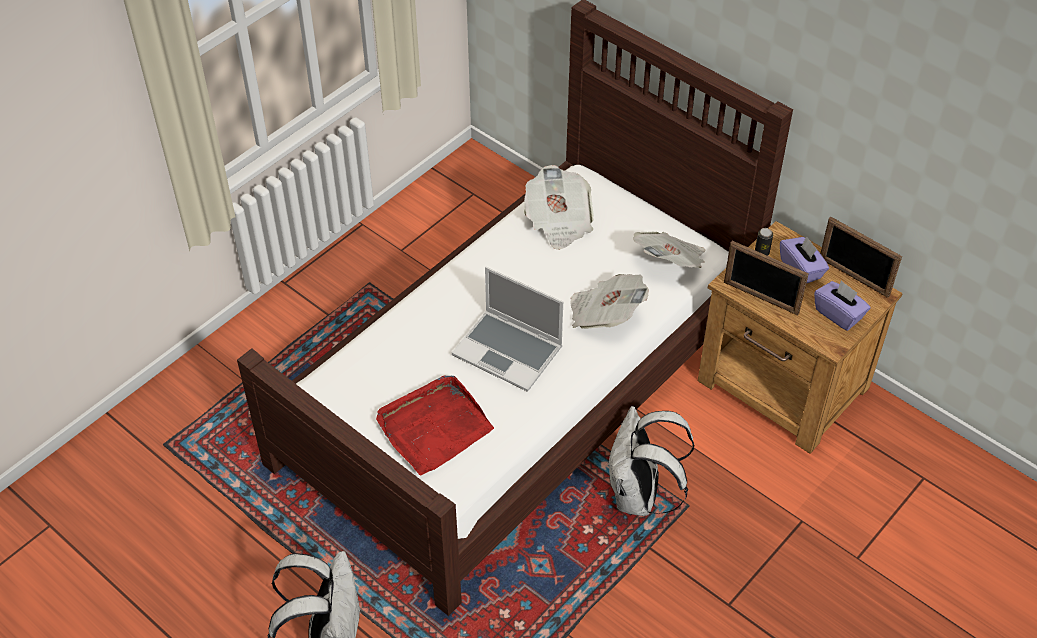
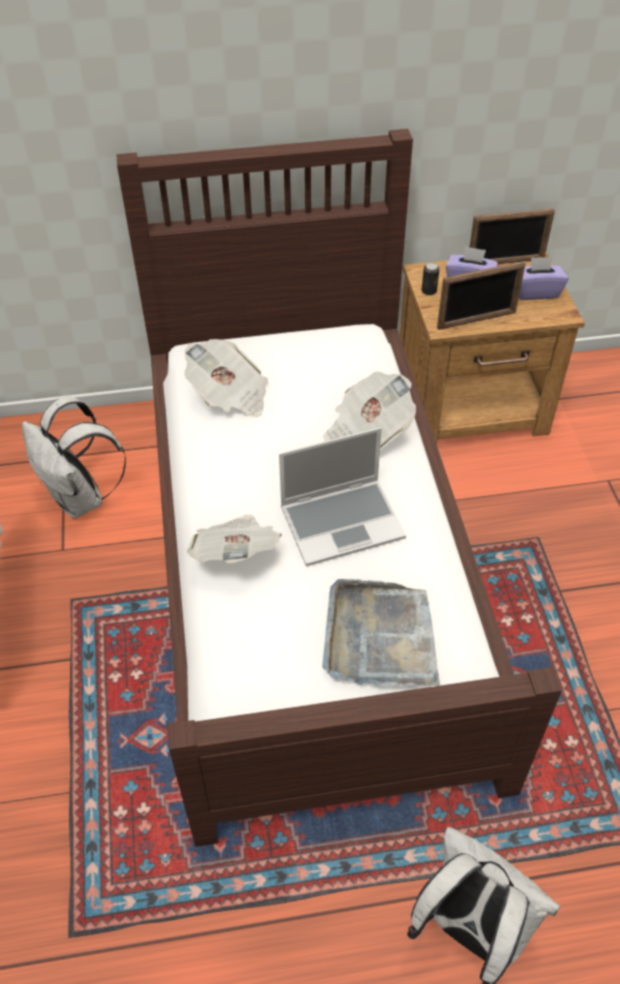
camera: 50 degrees left, 0 degrees up
(434, 427) = (380, 638): red tray -> grey tray
(639, 496) = (501, 562): white backpack -> white backpack (81, 498)
(671, 262) = (353, 358): newspaper -> newspaper (236, 554)

